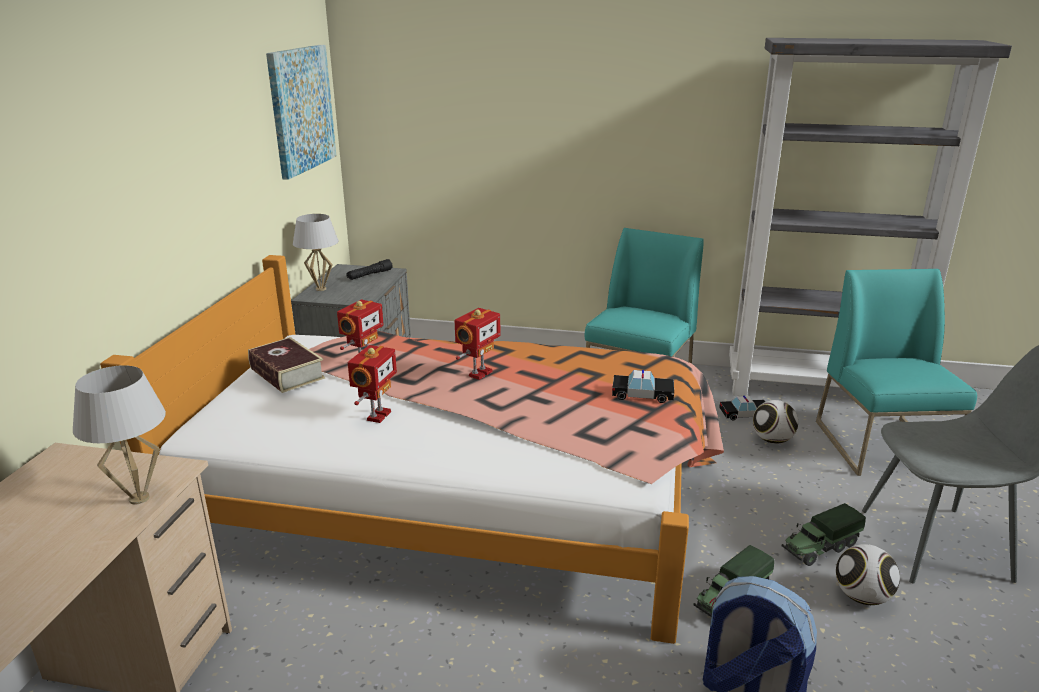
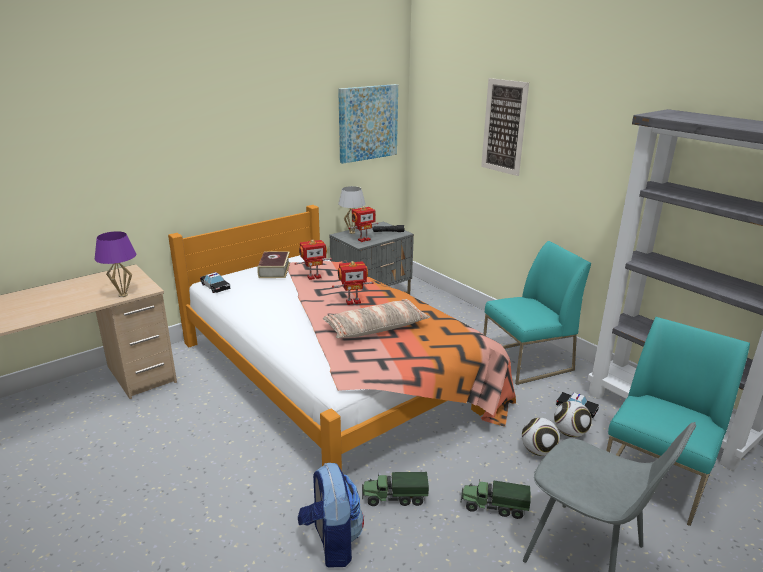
camera: 40 degrees right, 0 degrees up
(139, 499) = (123, 295): white table lamp -> purple table lamp
(377, 415) = (280, 304): toy robot -> toy robot (363, 239)
(525, 88) = (504, 127): none -> picture
(559, 393) = (375, 327): none -> pillow
(642, 394) = (418, 347): toy car -> toy car (215, 287)
(862, 597) = (475, 546): football -> football (538, 451)

